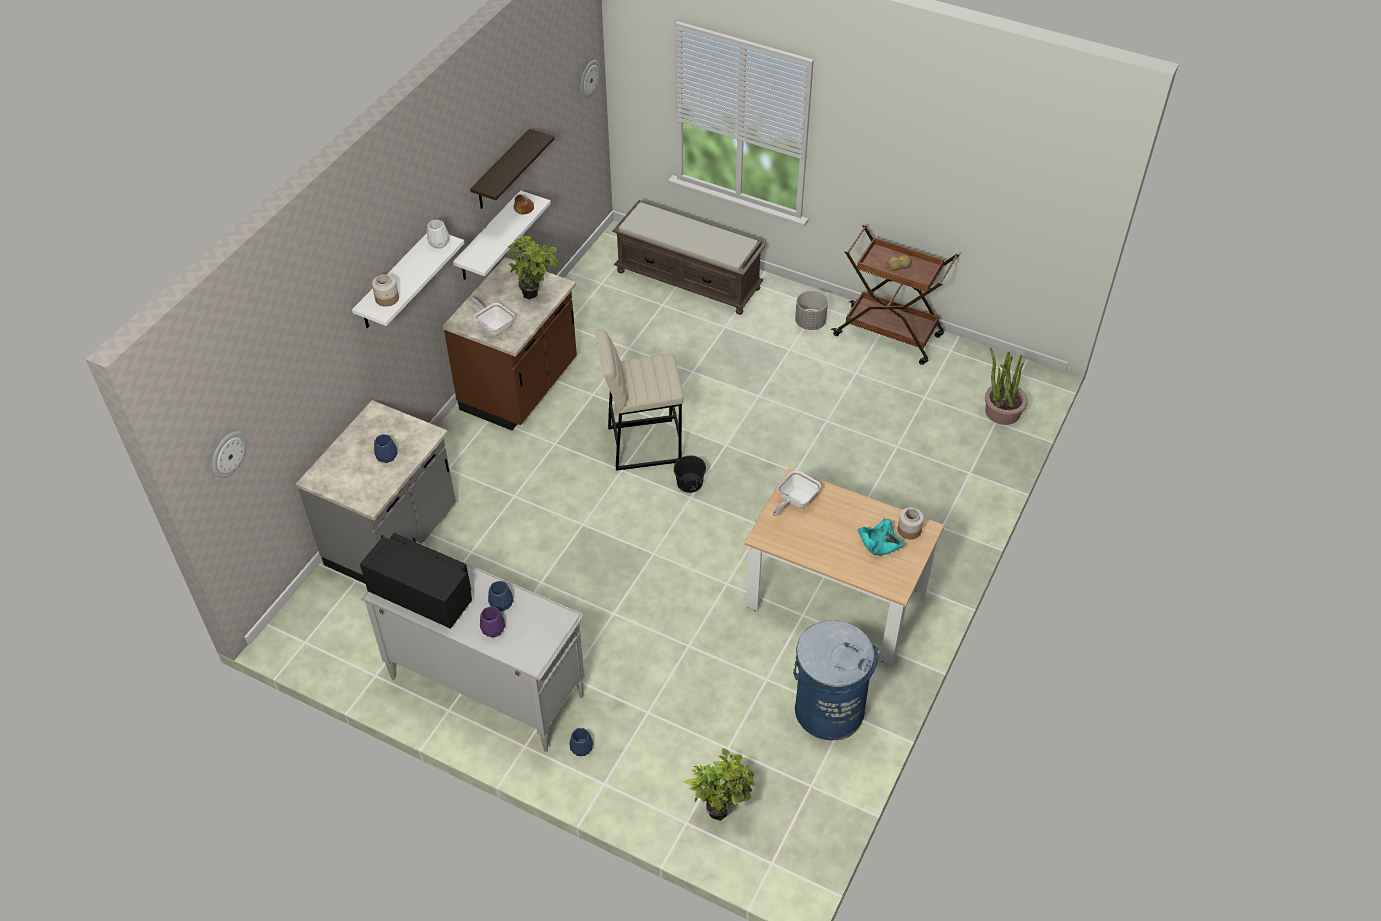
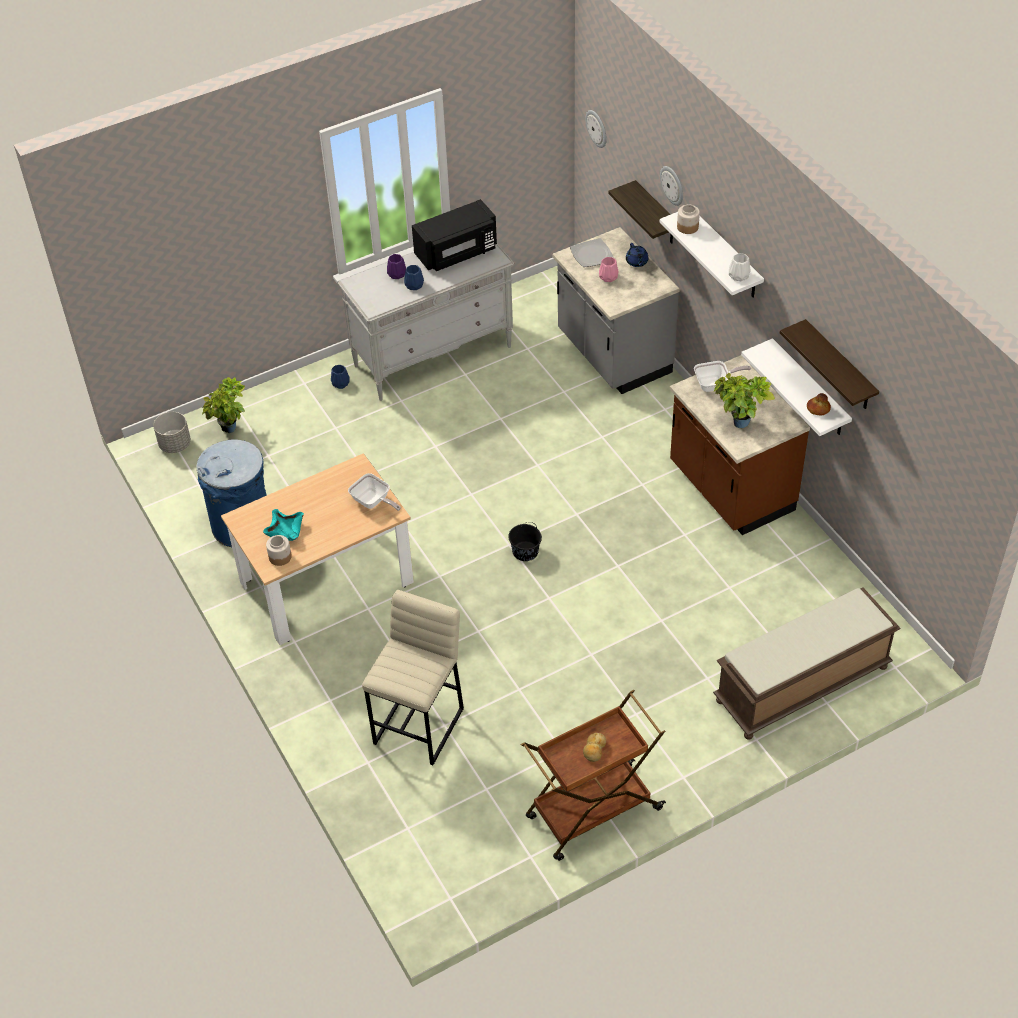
camera: 125 degrees right, 0 degrees up
(323, 389) = (657, 214): none -> shelf
(349, 445) = (637, 262): none -> blue teapot
(358, 484) = (591, 255): none -> plate
(386, 456) = (608, 277): blue vase -> pink vase
(588, 79) = (964, 486): wall clock -> wall clock (672, 185)
(642, 445) = (595, 540): beige stool -> beige stool (419, 724)
(795, 501) = (373, 502): frying pan -> frying pan turned 150 degrees clockwise
(810, 323) = (662, 754): grey planter -> grey planter (175, 444)
(1002, 411) = (415, 844): potted plant -> none

